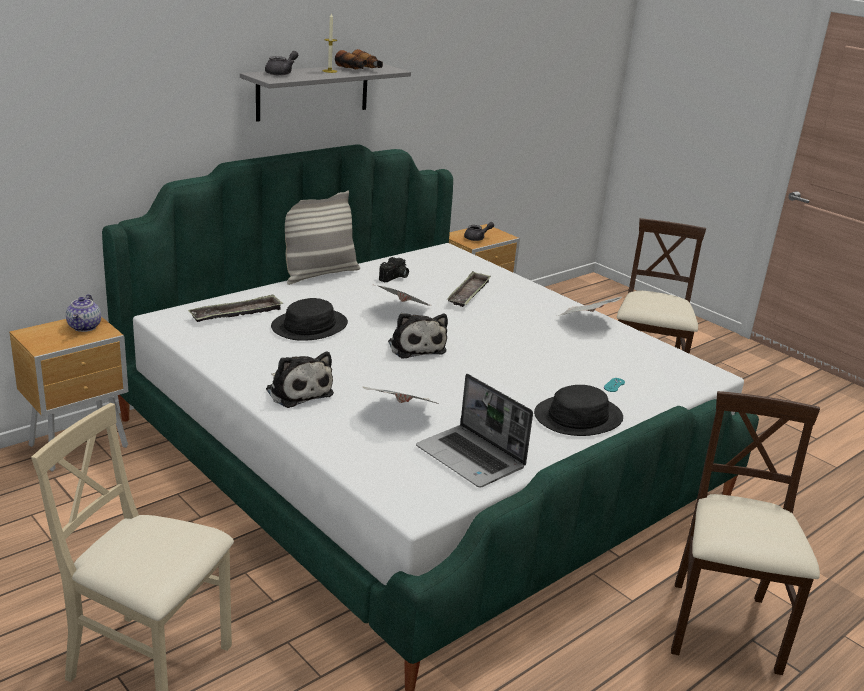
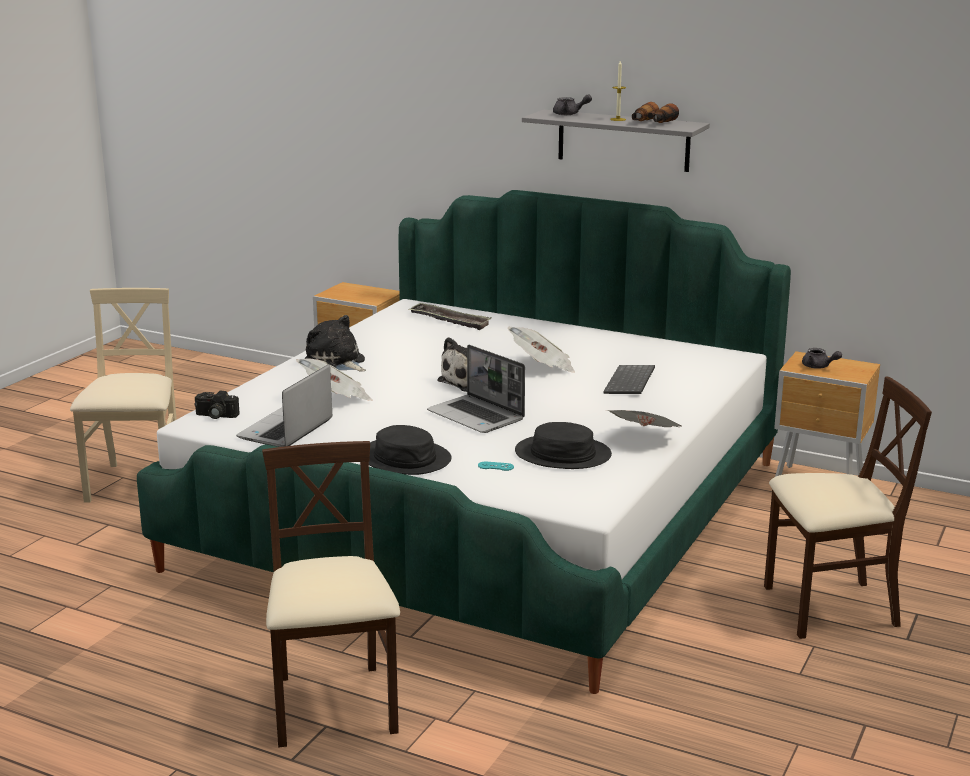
camera: 70 degrees right, 5 degrees down
(85, 327) = (374, 295): teapot -> none
(298, 391) = (337, 362): plush toy -> plush toy turned 105 degrees clockwise
(310, 326) = (460, 344): black hat -> black hat (562, 454)
(319, 274) = (579, 326): pillow -> none
(395, 277) = (620, 351): camera -> camera (215, 416)
(469, 294) = (631, 382): tray -> keyboard
(500, 364) = (477, 416): none -> laptop
(722, 627) = (334, 706): beige chair -> beige chair turned 90 degrees counterclockwise

